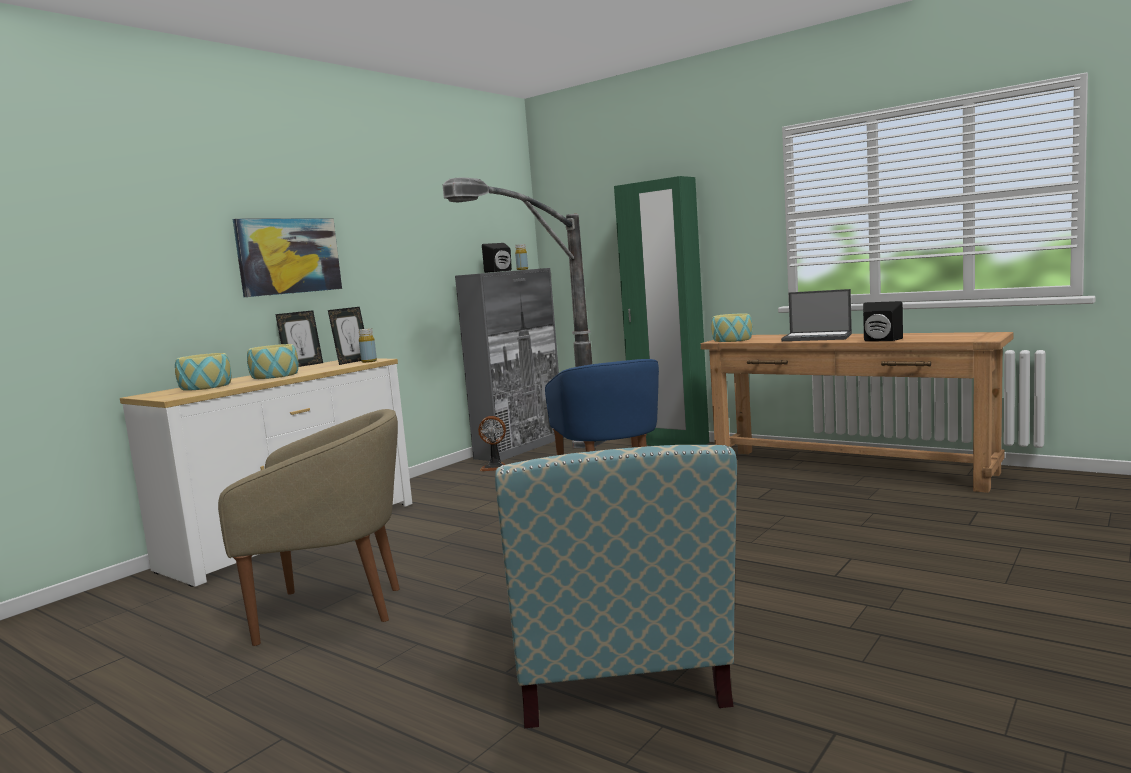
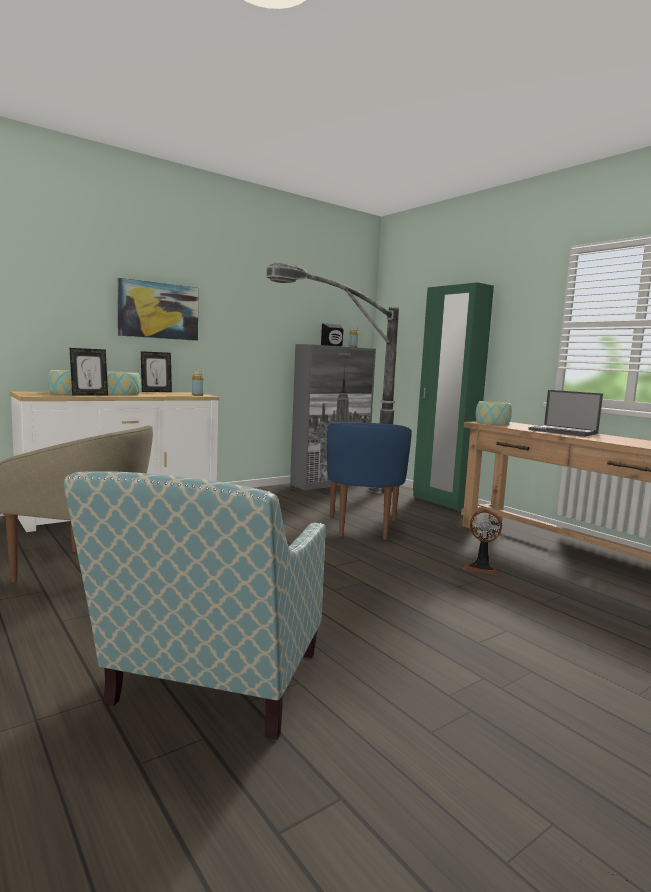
camera: 15 degrees right, 0 degrees up
(352, 362) = (188, 394): picture frame -> picture frame (89, 395)
(495, 467) = (298, 493): fan -> fan (481, 568)
(880, 340) = (612, 441): black speaker -> none

